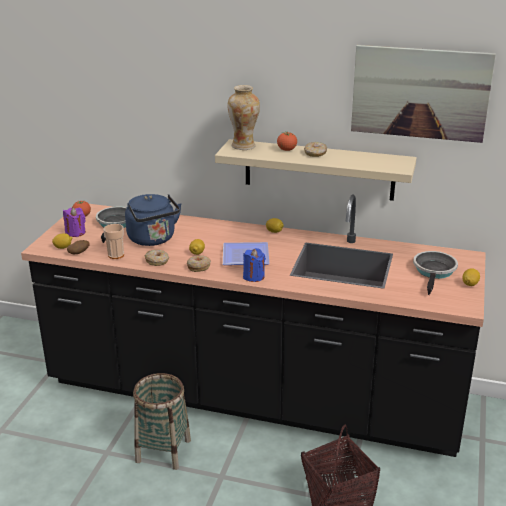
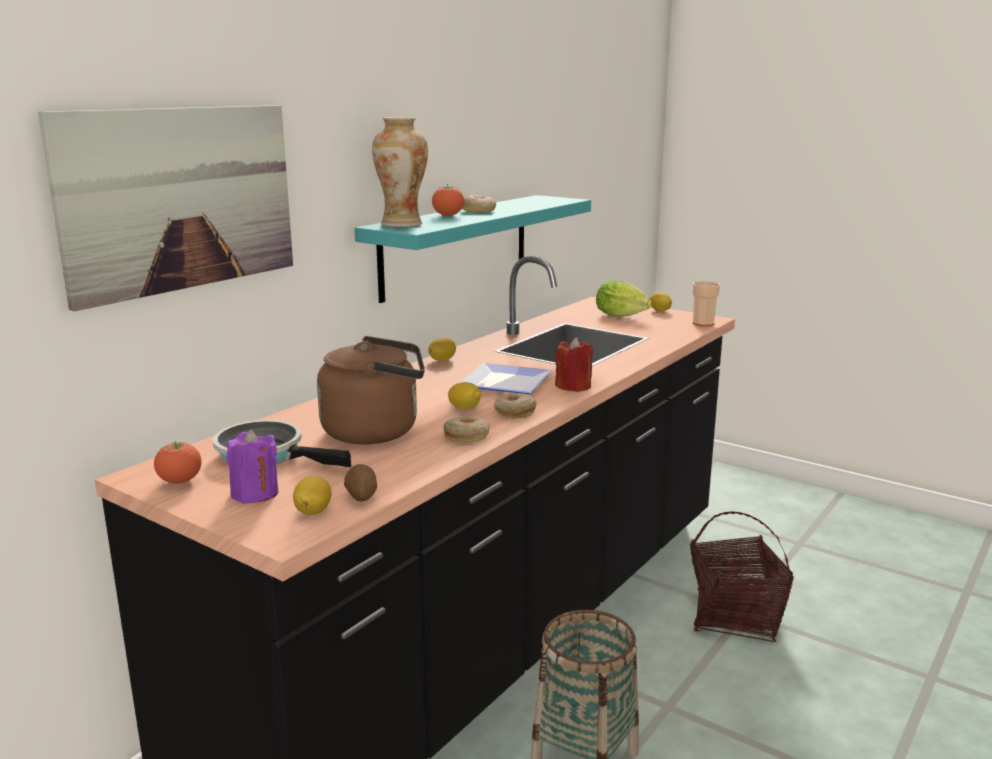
camera: 70 degrees left, 10 degrees down
(116, 255) = (407, 465): cup -> cup (703, 323)
(153, 239) = (377, 431): blue kettle -> brown kettle
(253, 276) = (573, 386): blue candle -> red candle
(319, 170) = (456, 245): beige shelf -> turquoise shelf
(420, 93) = (535, 106): picture -> picture (180, 199)
(434, 272) = (623, 316): frying pan -> lettuce

